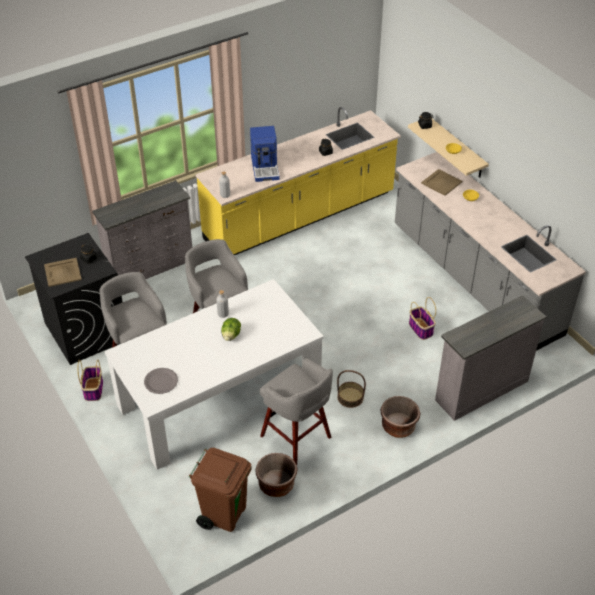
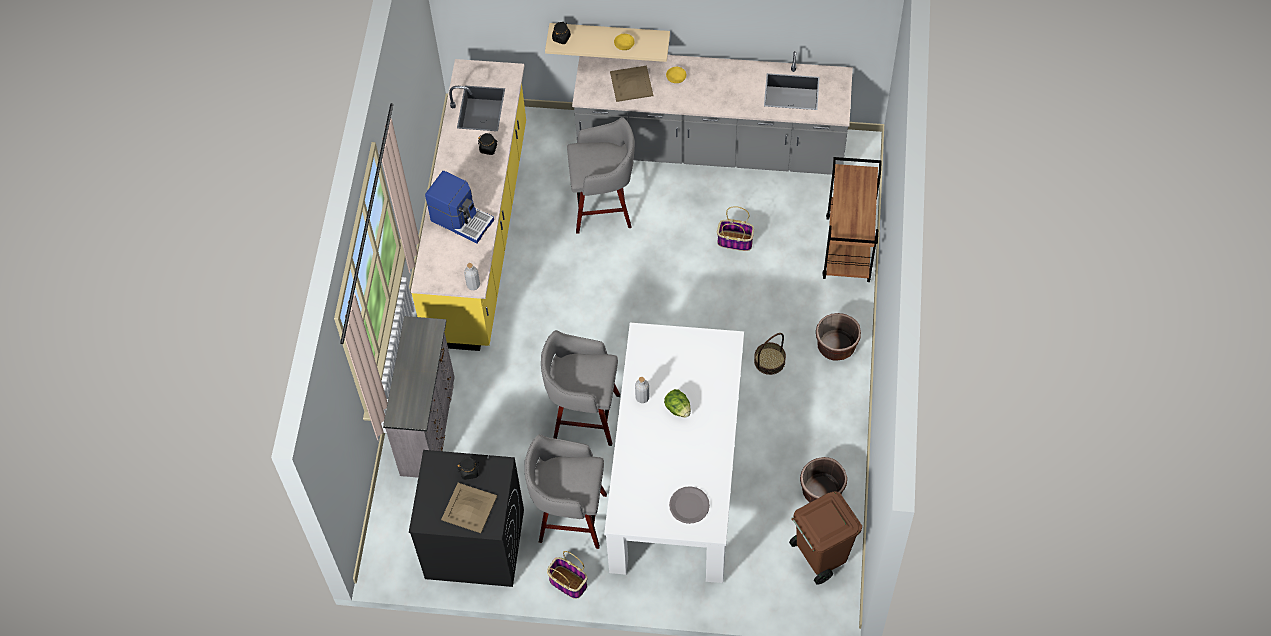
camera: 50 degrees left, 15 degrees up
(297, 438) = (781, 438): grey stool -> grey stool (604, 208)
(480, 390) = (848, 249): grey dresser -> brown cart

